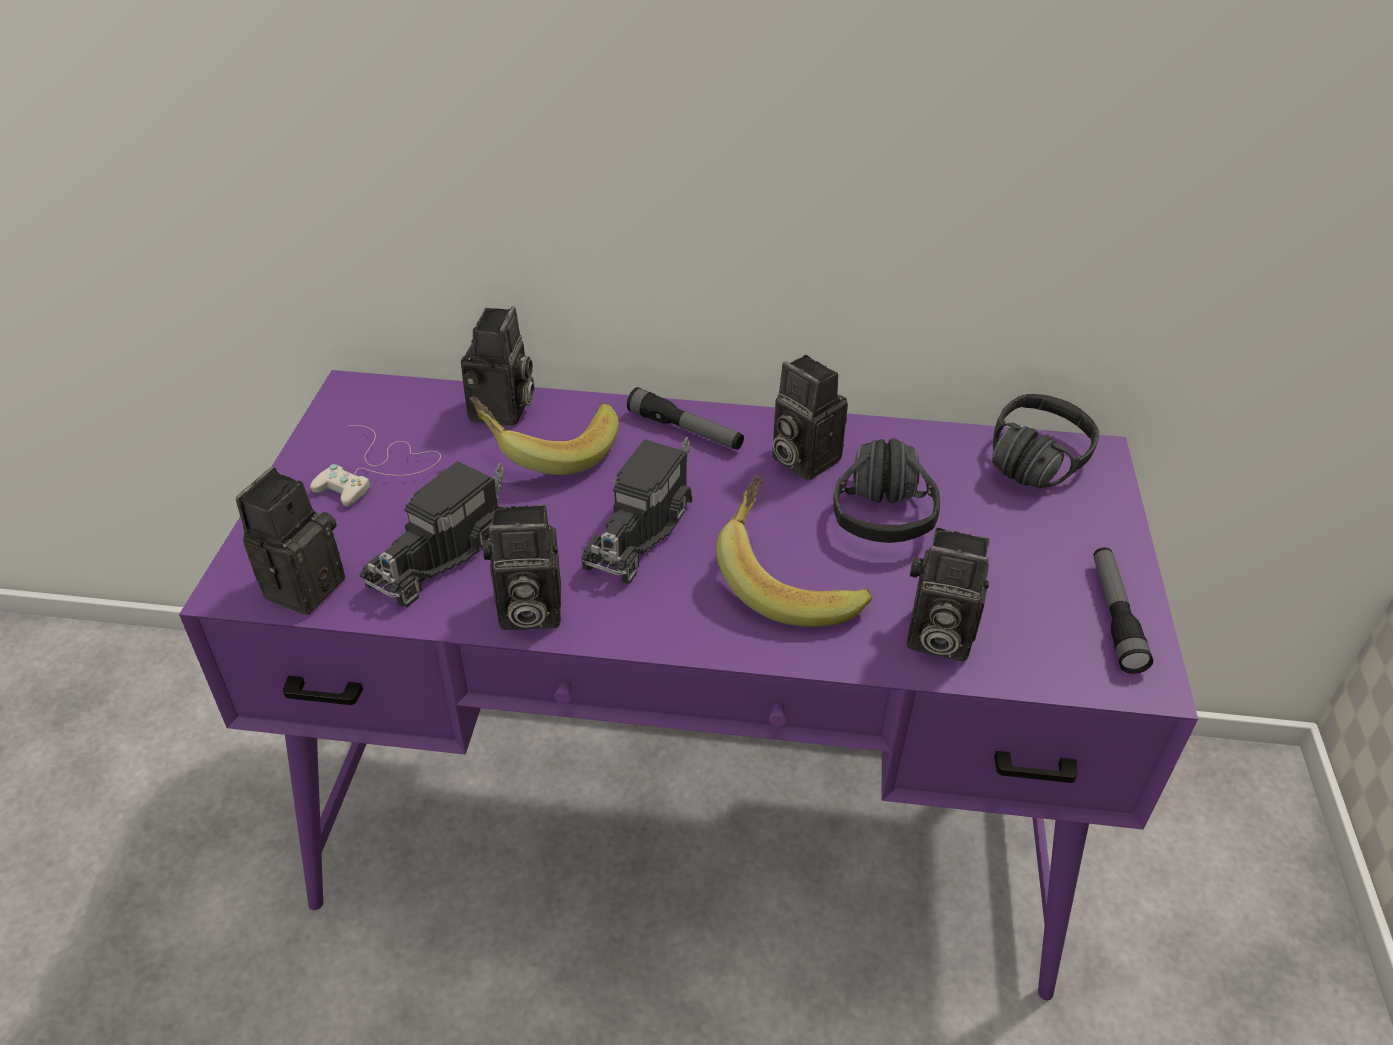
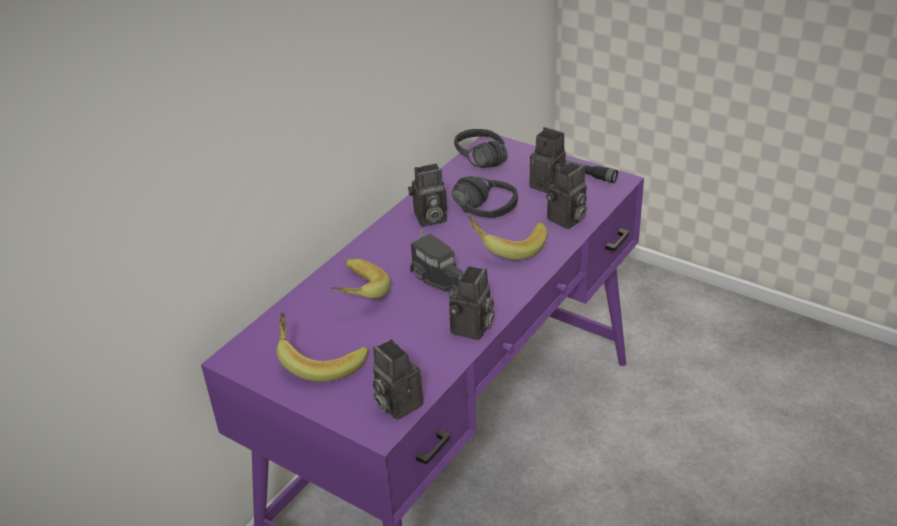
camera: 60 degrees left, 5 degrees down
(378, 469) = (320, 360): white game controller -> banana
(441, 553) = (409, 349): toy truck -> none
(502, 412) = (307, 304): camera -> camera (550, 184)
(685, 430) = (378, 246): flashlight -> none

